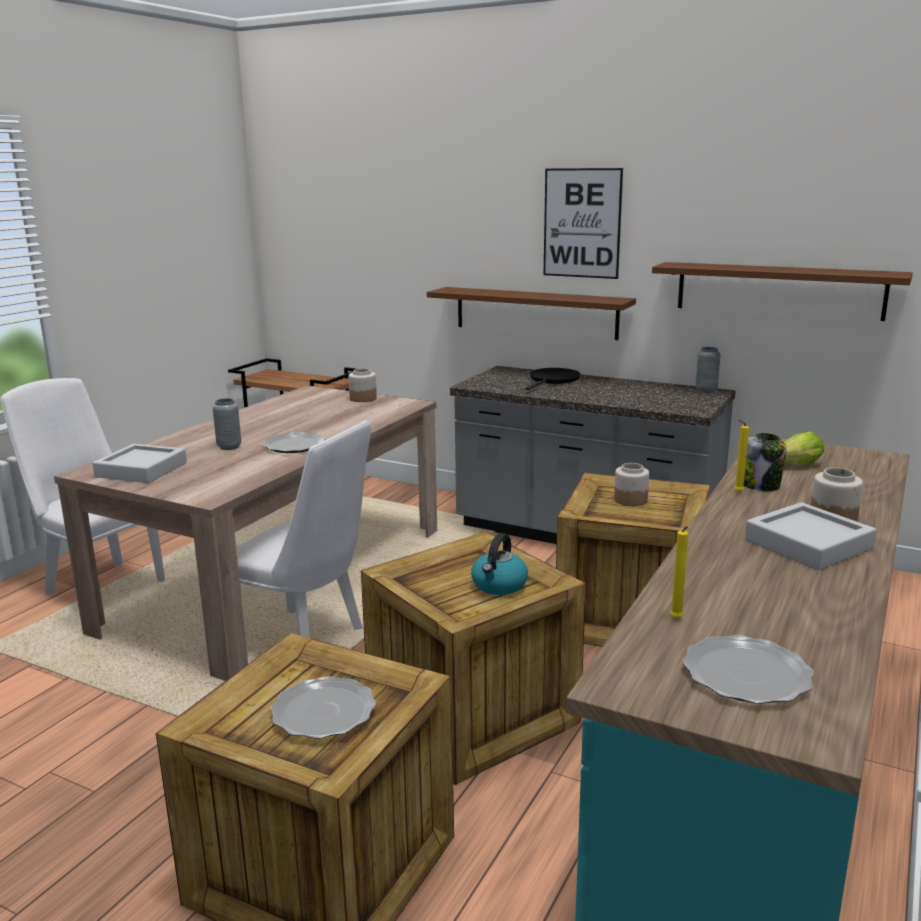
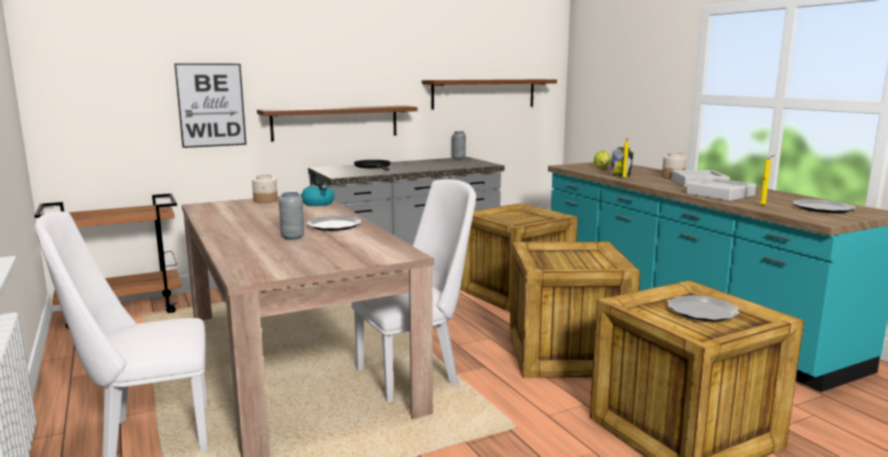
camera: 55 degrees left, 5 degrees down
(141, 470) = (288, 262): grey tray -> grey tray (720, 194)
(499, 585) = (584, 255): kettle -> kettle (318, 203)
(582, 223) = (366, 55): picture -> picture (211, 105)
(630, 500) = (509, 217): jar -> none

